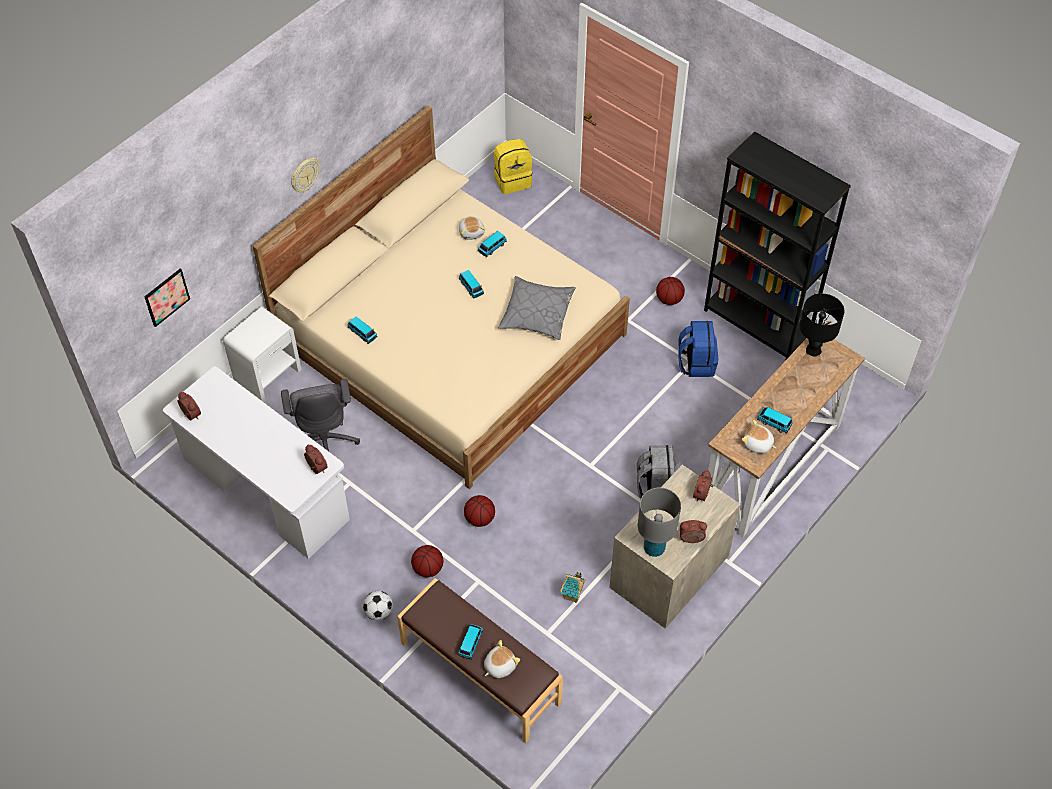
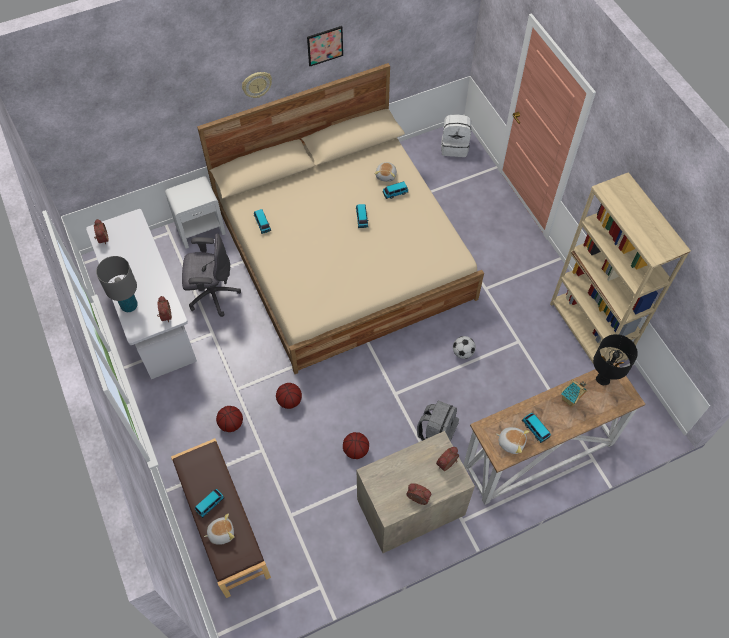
camera: 25 degrees right, 5 degrees up
(166, 297) = (109, 143): picture -> picture (325, 45)
(325, 441) = (212, 294): grey office chair -> grey office chair turned 105 degrees counterclockwise
(379, 612) = (178, 442): football -> football (463, 352)
(512, 180) = (455, 147): yellow backpack -> white backpack
(537, 314) = (400, 258): grey pillow -> none
(572, 596) = (325, 493): toy house -> toy house (570, 400)
(654, 548) = (383, 493): grey table lamp -> grey table lamp (129, 306)
(669, 299) = (526, 284): basketball -> basketball (355, 450)
(696, 363) = (521, 344): blue backpack -> none
(757, 324) = (588, 331): black bookcase -> beige bookcase
(757, 444) = (511, 442): plush toy -> plush toy turned 150 degrees clockwise

